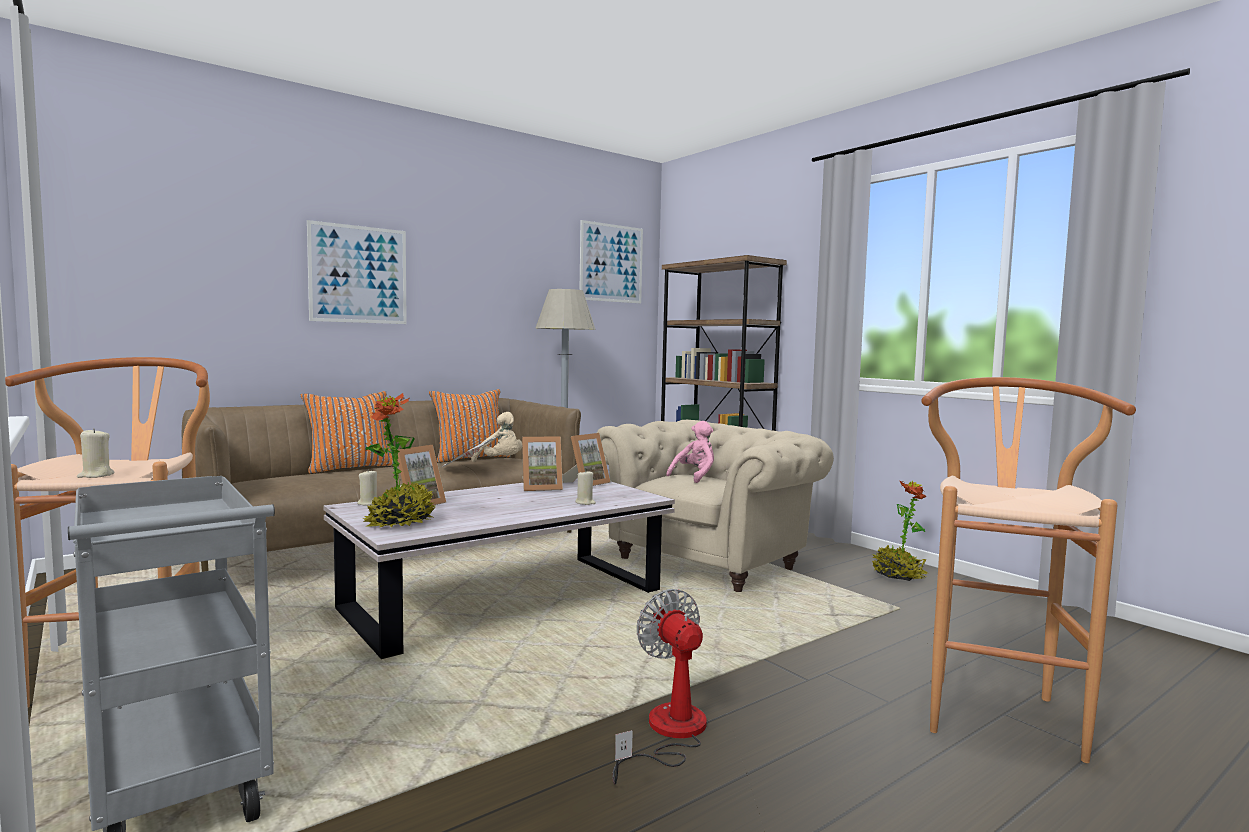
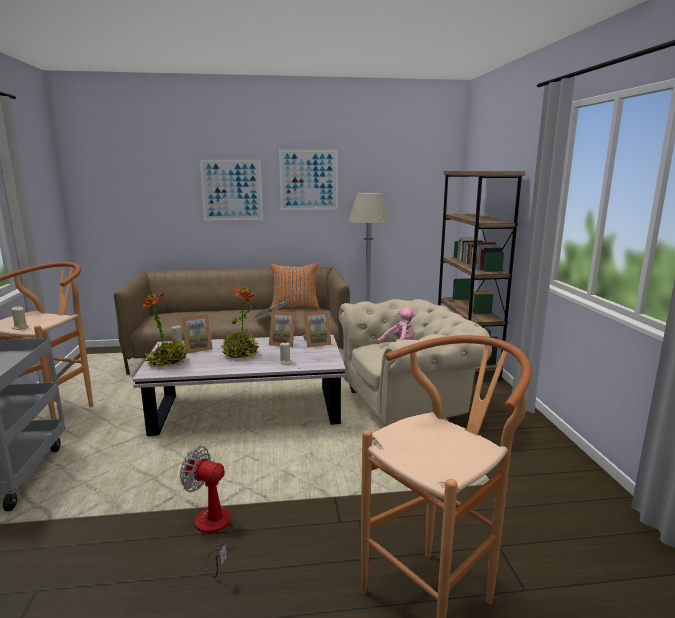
camera: 30 degrees right, 10 degrees up
(350, 468) = (219, 309): orange pillow -> none
(500, 461) = (302, 314): beige plush toy -> none
(611, 263) = (419, 166): picture -> picture (309, 180)
(668, 733) = (214, 530): fan -> fan turned 75 degrees counterclockwise
(898, 576) = (536, 453): potted plant -> potted plant (240, 354)

